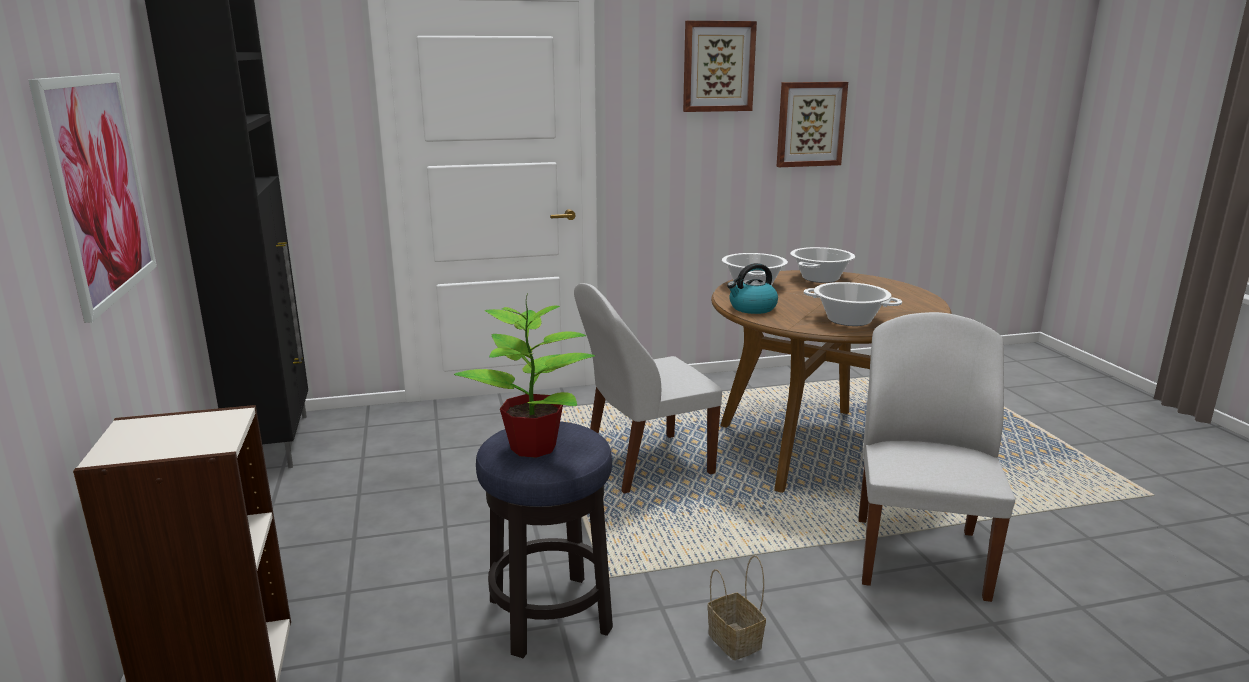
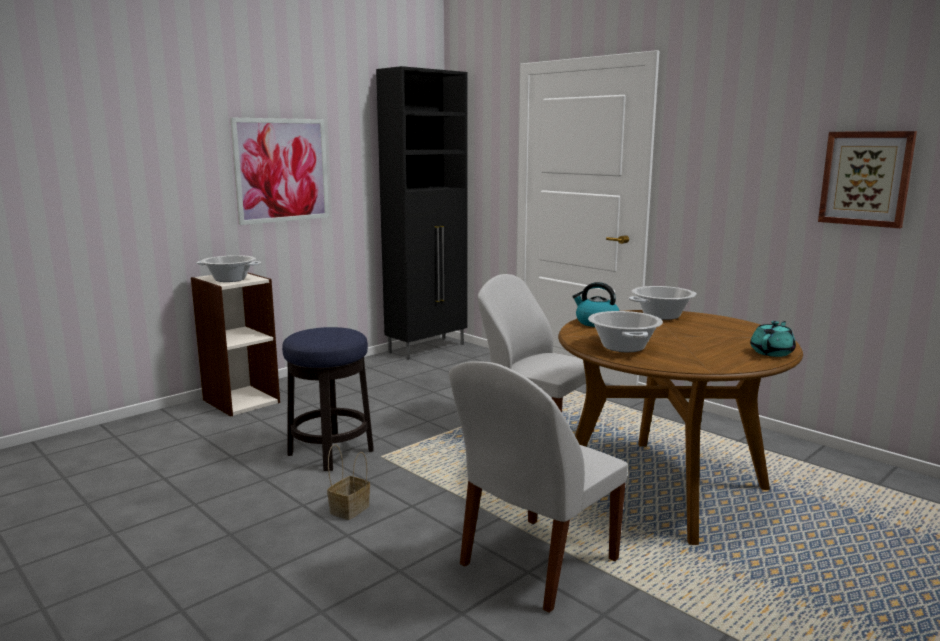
camera: 60 degrees right, 5 degrees down
(535, 447) = (317, 334): potted plant -> none
(718, 66) = (762, 116): picture -> none
(820, 278) = (735, 328): cooking pot -> cooking pot (230, 279)
(901, 288) = (772, 352): none -> turquoise teapot
(919, 555) = (535, 564): white chair -> white chair turned 150 degrees clockwise

